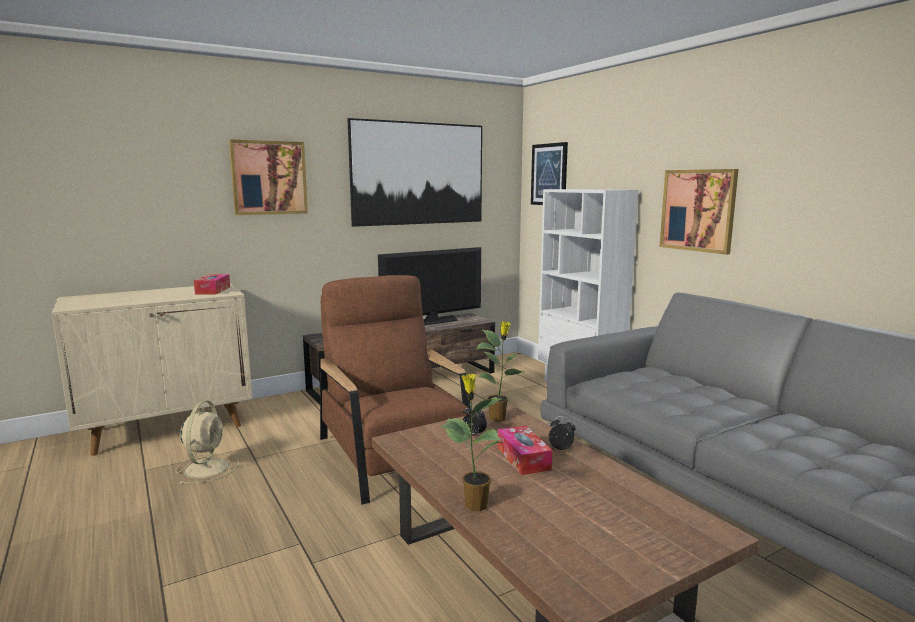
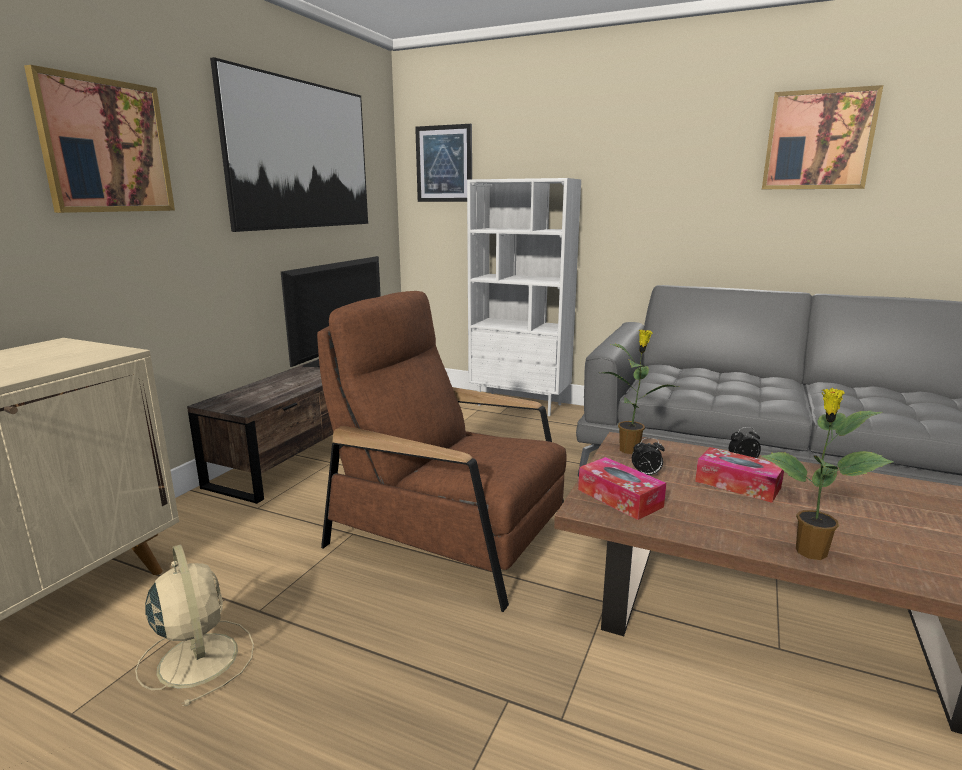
camera: 35 degrees left, 5 degrees up
(213, 290) = (68, 352): tissue box -> tissue box (619, 498)
(698, 210) = (658, 199): picture -> picture (818, 140)

